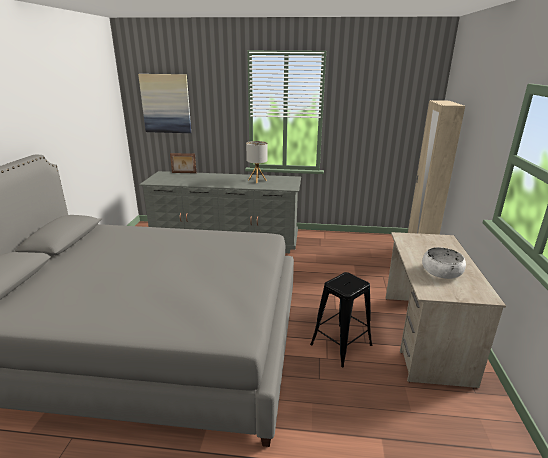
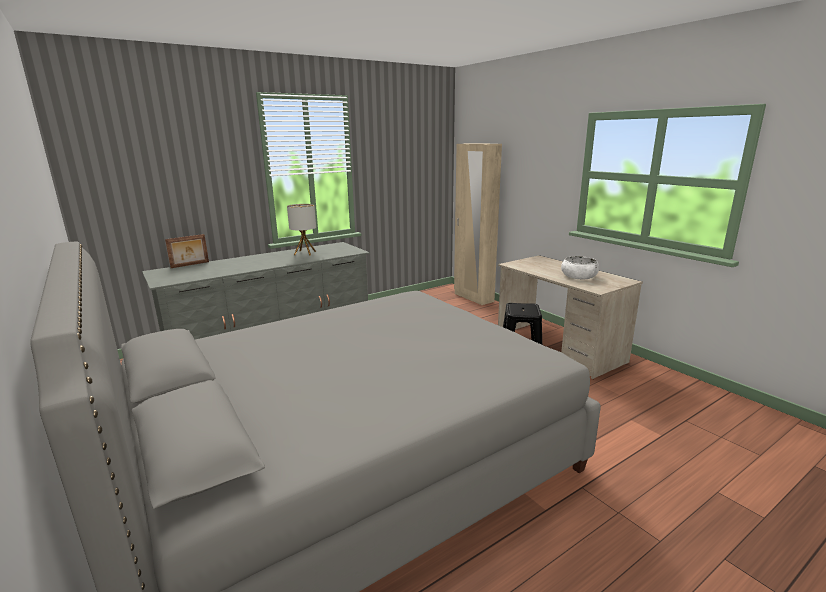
camera: 40 degrees left, 5 degrees down
(166, 103) = (138, 168): picture -> none

